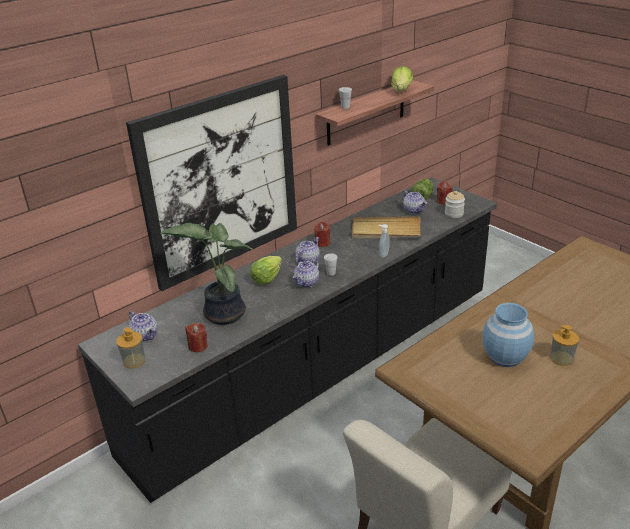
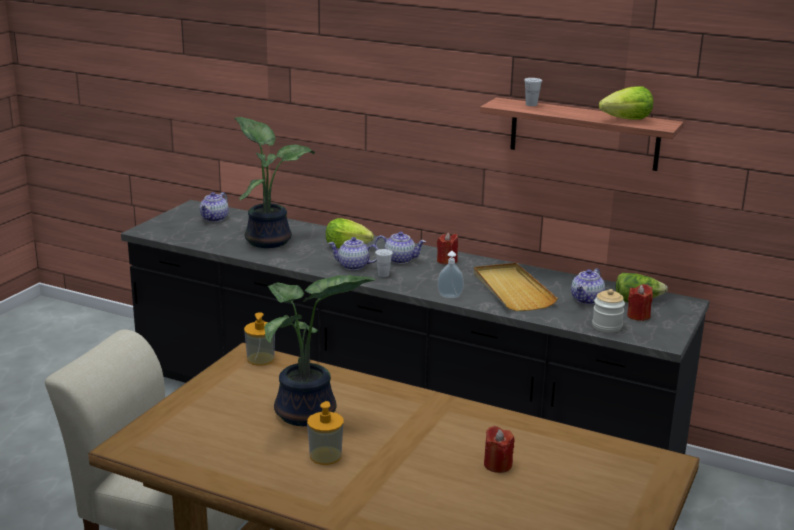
camera: 65 degrees right, 10 degrees down
(134, 361) = (175, 222): soap dispenser -> soap dispenser (260, 359)
(198, 346) = (209, 240): red candle -> red candle (497, 465)
(220, 181) = (357, 119): picture -> none
(505, 356) = (307, 415): blue vase -> potted plant

